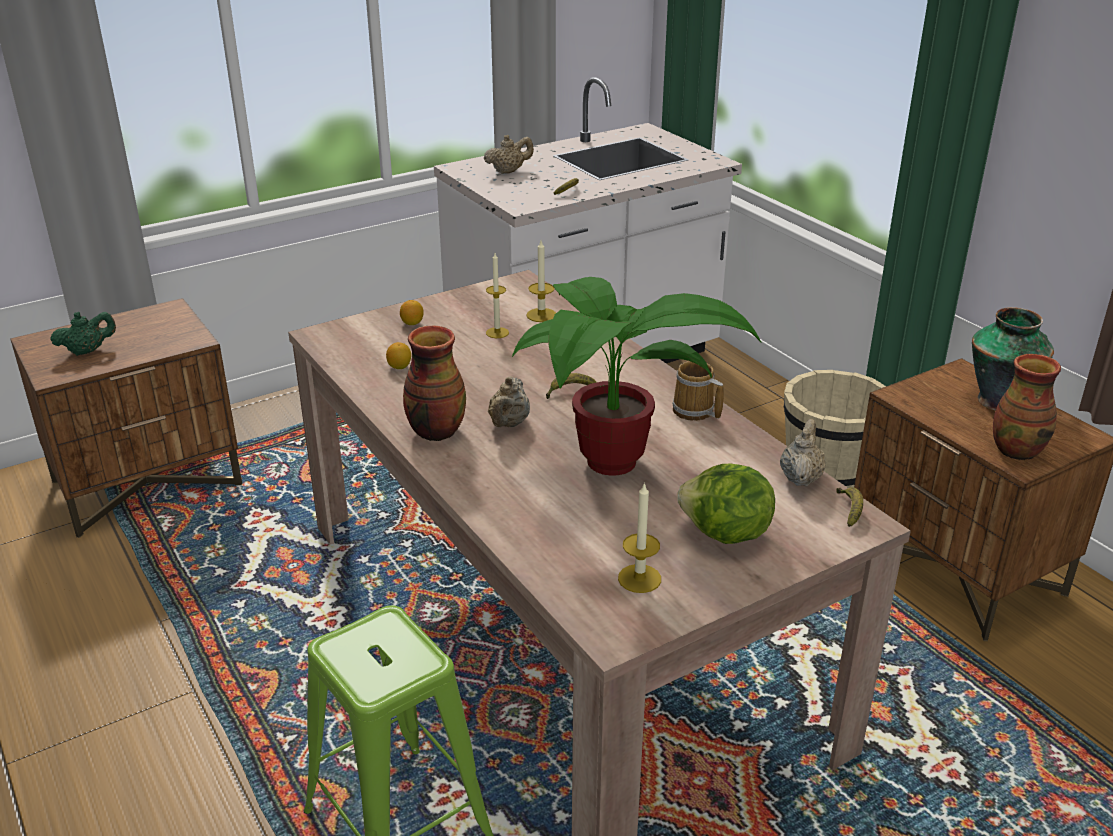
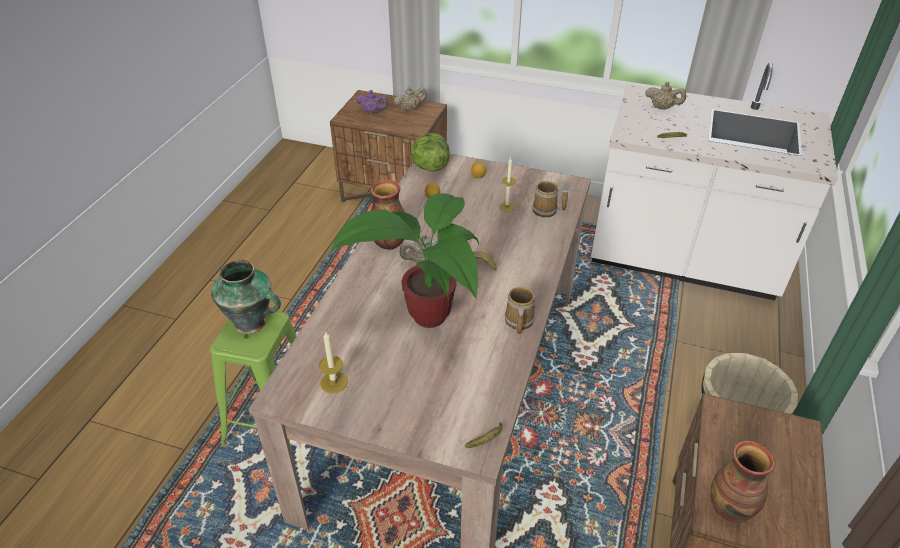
camera: 50 degrees right, 10 degrees up
(88, 351) = (372, 112): green teapot -> purple teapot
(541, 315) = (546, 211): candle -> mug
(725, 534) = (406, 396): lettuce -> lettuce (430, 167)
(800, 477) = (499, 401): beige teapot -> beige teapot (410, 109)
(1001, 400) = (789, 470): vase -> vase (252, 323)

